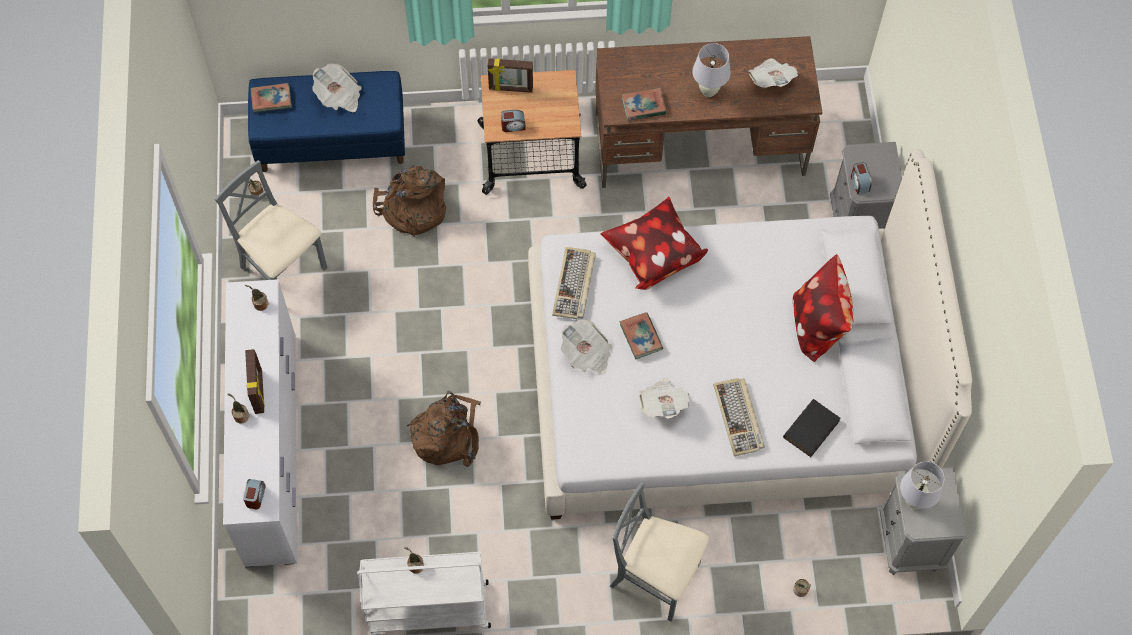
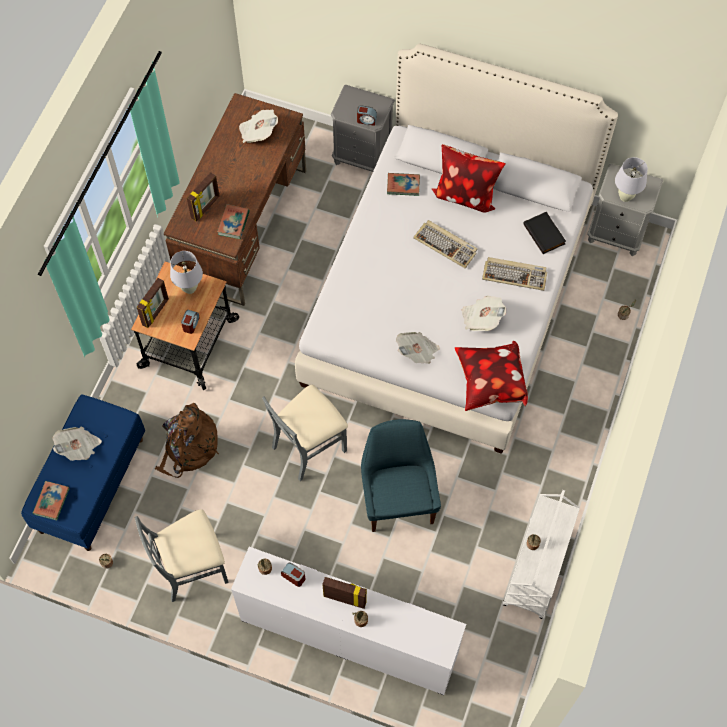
camera: 65 degrees left, 0 degrees up
(255, 496) = (437, 634): alarm clock -> alarm clock (294, 576)
(447, 434) = (398, 499): brown backpack -> blue chair
(574, 285) = (356, 336): keyboard -> keyboard (446, 245)
(641, 337) = (421, 310): book -> book (403, 185)
(648, 72) = (206, 207): none -> picture frame
(652, 254) = (356, 274): pillow -> pillow (489, 385)
(655, 577) = (575, 402): grey chair -> grey chair (309, 446)
(709, 91) = (245, 176): white table lamp -> white table lamp (190, 288)

